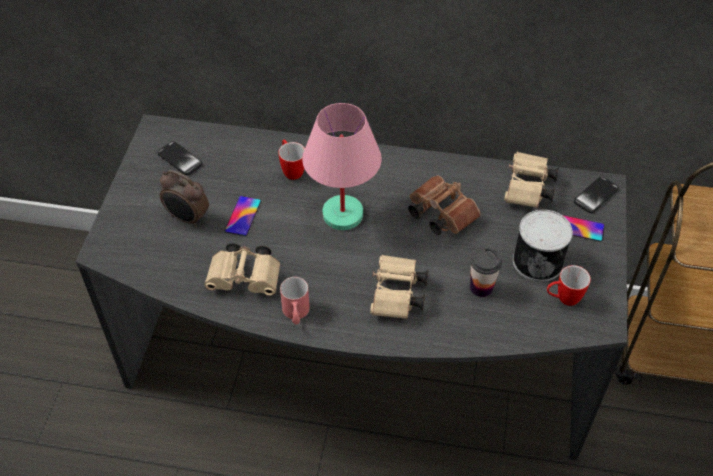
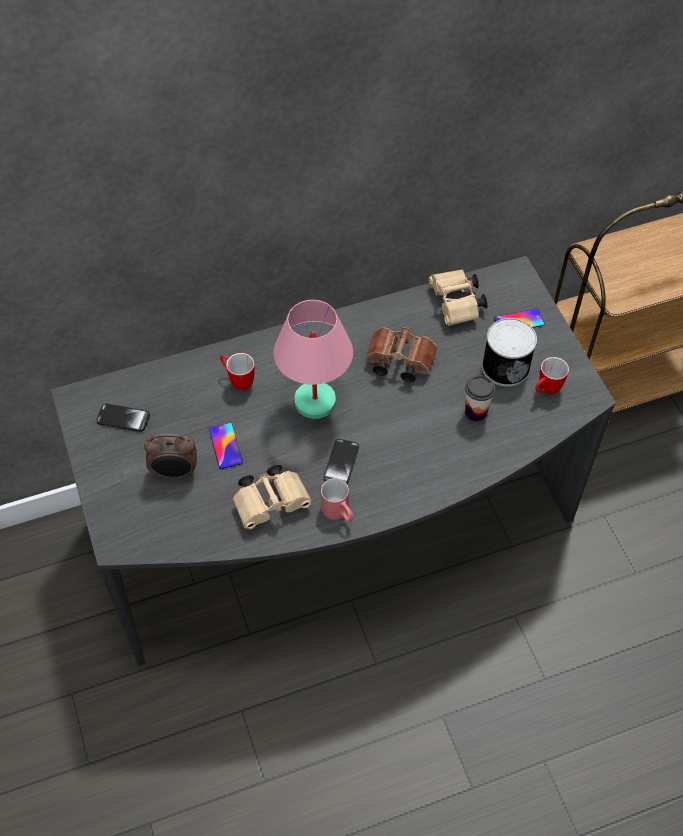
camera: 30 degrees left, 5 degrees up
(397, 296) = (413, 454): beige binoculars -> none
(595, 195) = (514, 285): phone -> phone (341, 463)

